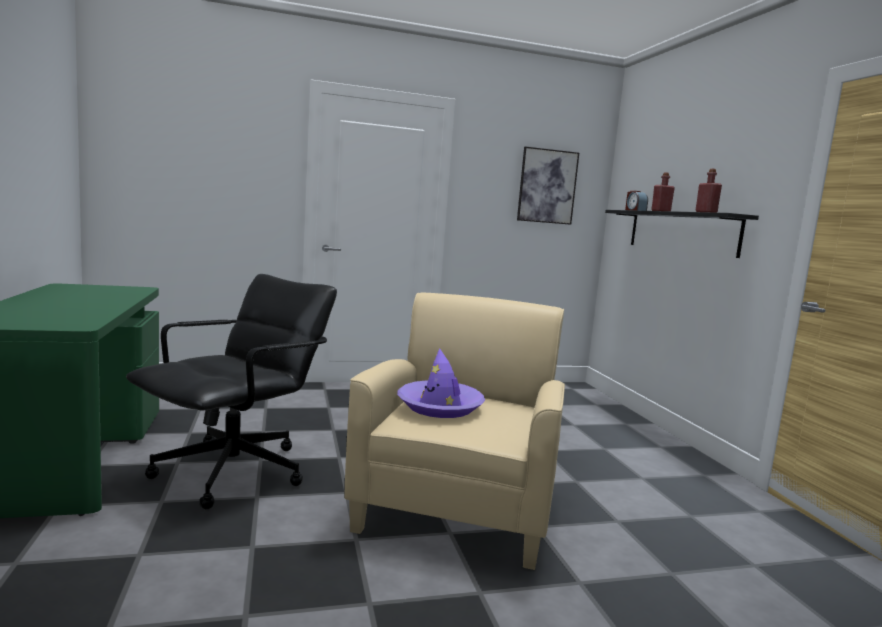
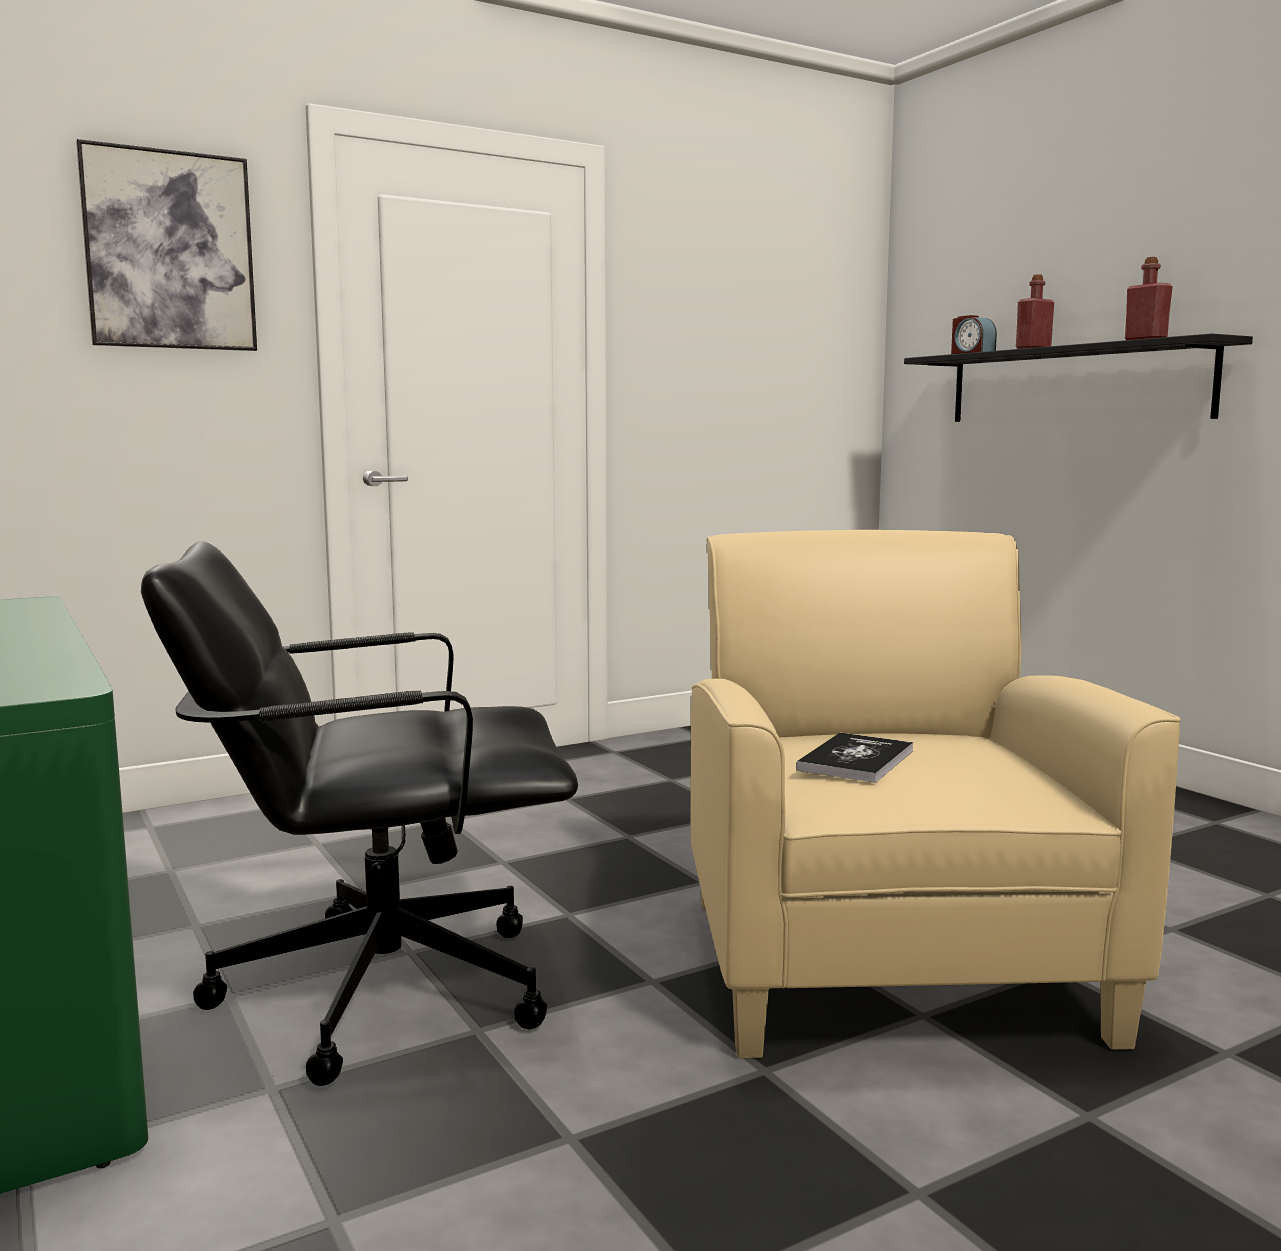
camera: 15 degrees left, 0 degrees up
(235, 472) = (380, 988): black office chair -> black office chair turned 120 degrees counterclockwise
(440, 407) = (856, 760): purple hat -> book
(547, 186) = (782, 321): picture -> picture (170, 251)

